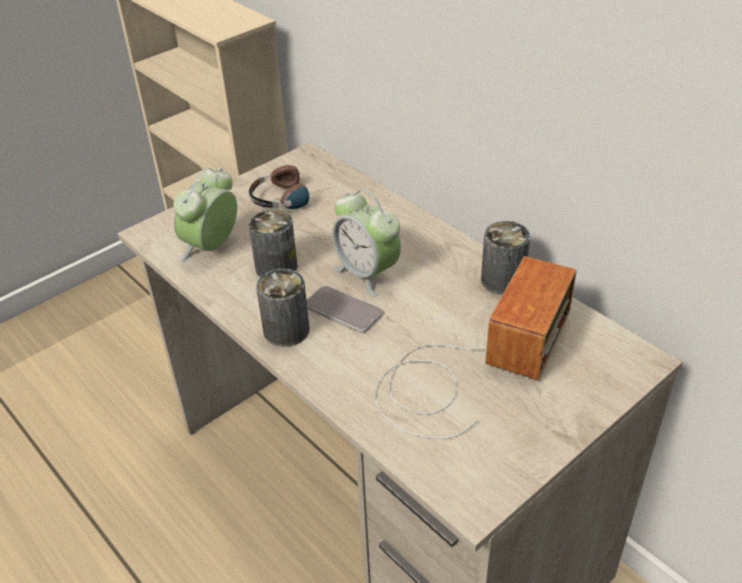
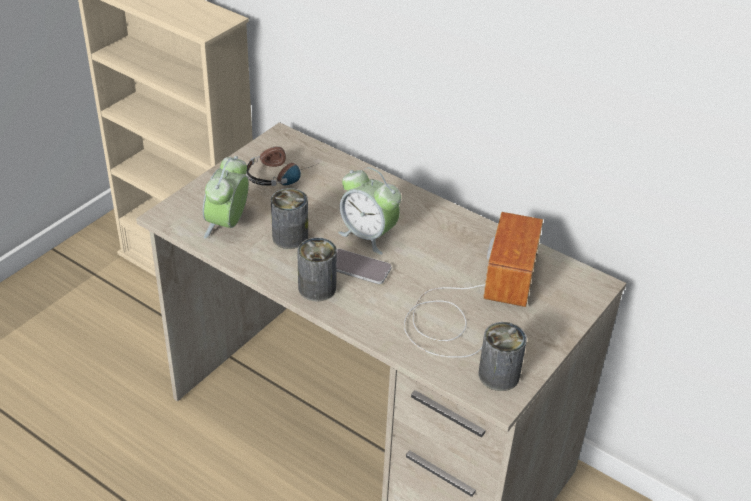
camera: 15 degrees left, 0 degrees up
(502, 280) = (479, 232): can -> can (499, 375)

